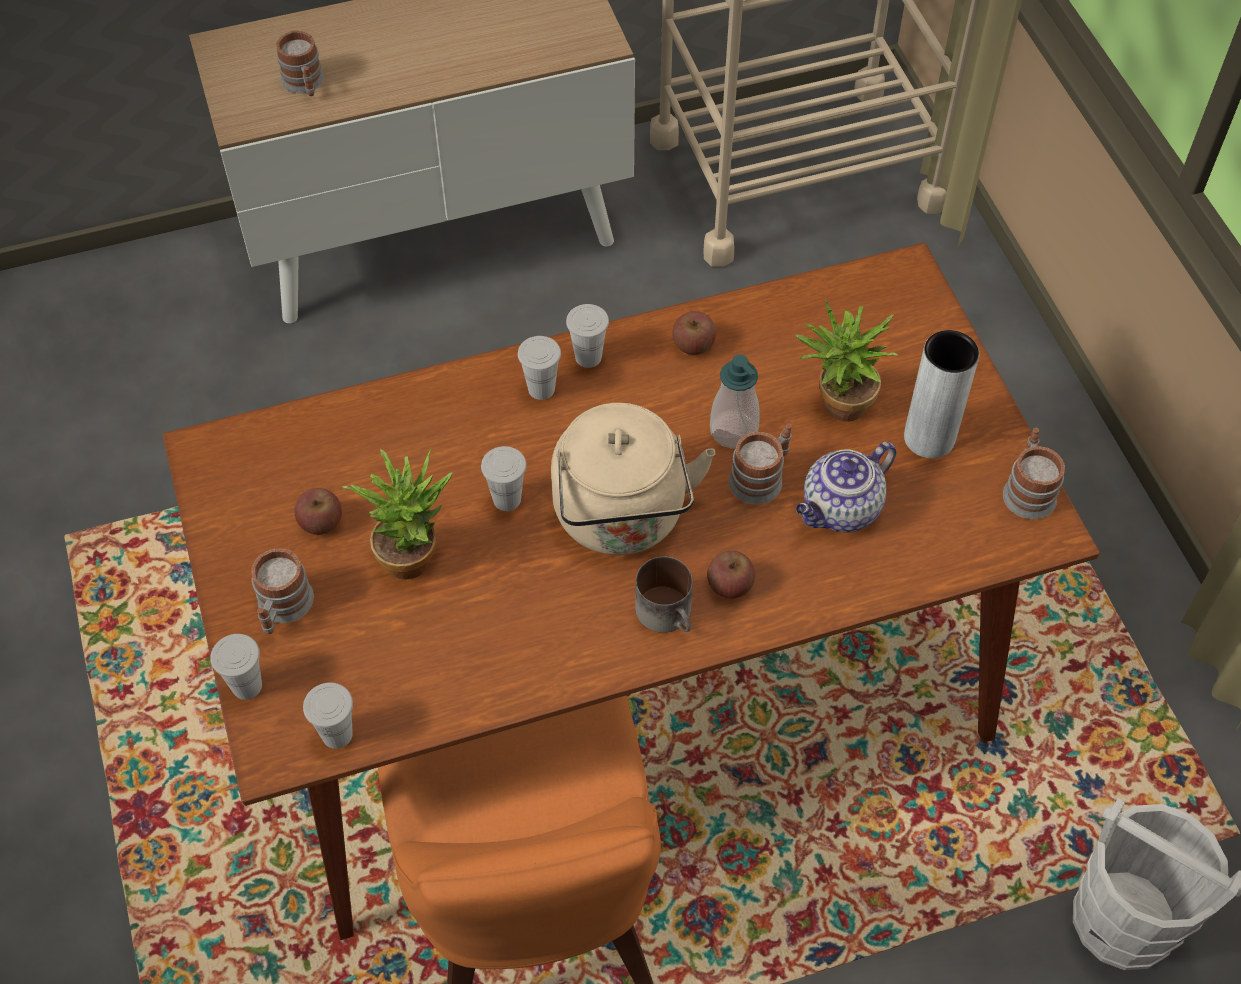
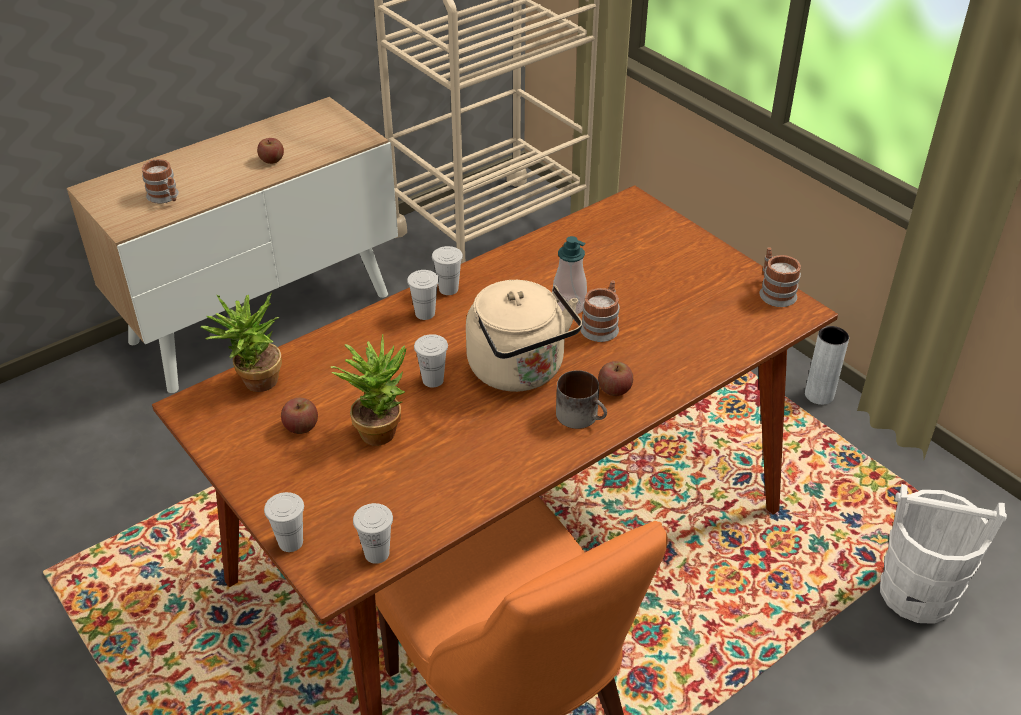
camera: 20 degrees left, 15 degrees down
(282, 608) = (296, 486): mug -> none
(693, 345) = (516, 267): apple -> apple (272, 160)
(836, 407) = (629, 278): potted plant -> potted plant (254, 384)
(840, 510) = (663, 331): teapot -> none
(929, 438) = (697, 280): grey vase -> grey vase (819, 395)

